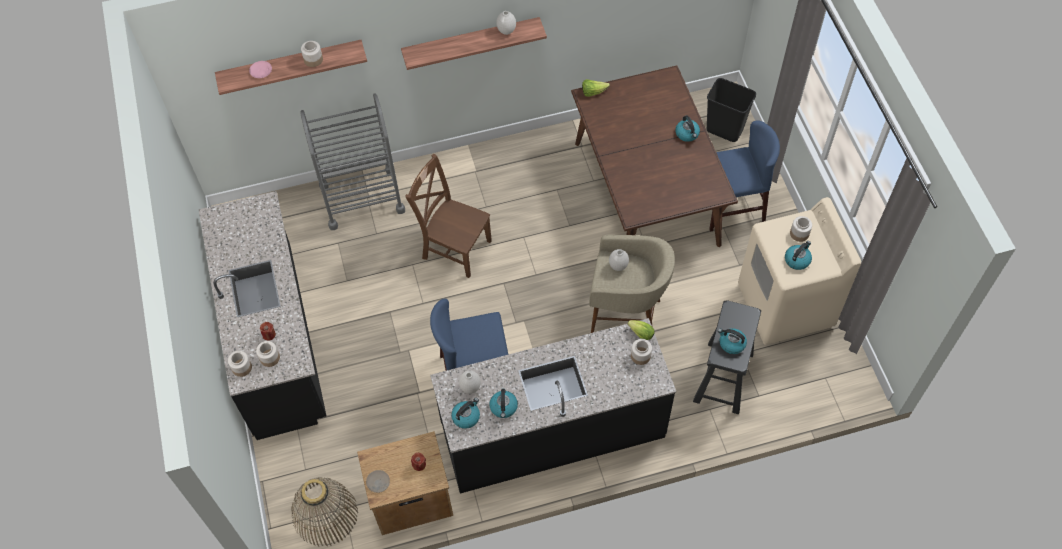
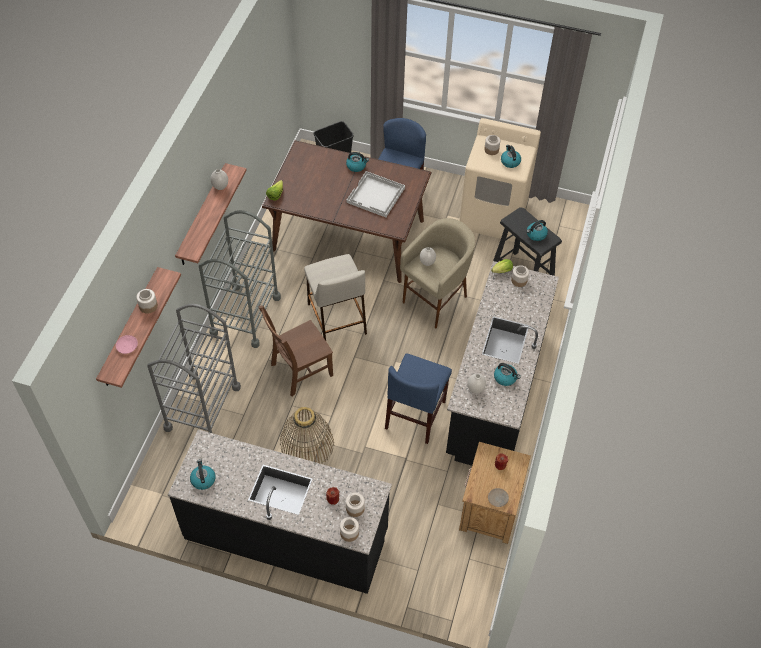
camera: 60 degrees left, 5 degrees down
(325, 514) = (466, 575): basket -> basket (307, 444)
(466, 416) = (497, 404): kettle -> kettle (203, 479)
(484, 168) = (245, 315): none -> grey cart
(537, 242) = (336, 318): none -> beige stool
(662, 172) = (376, 195): none -> white tray

